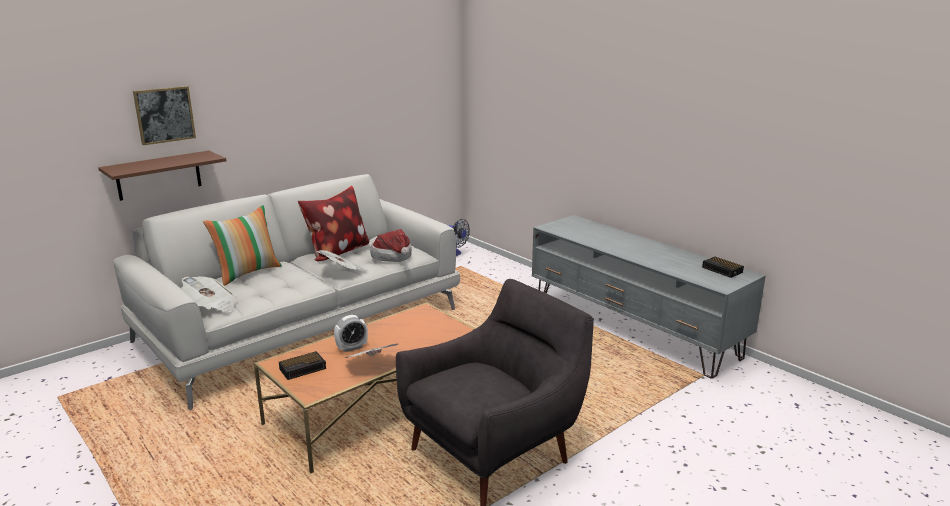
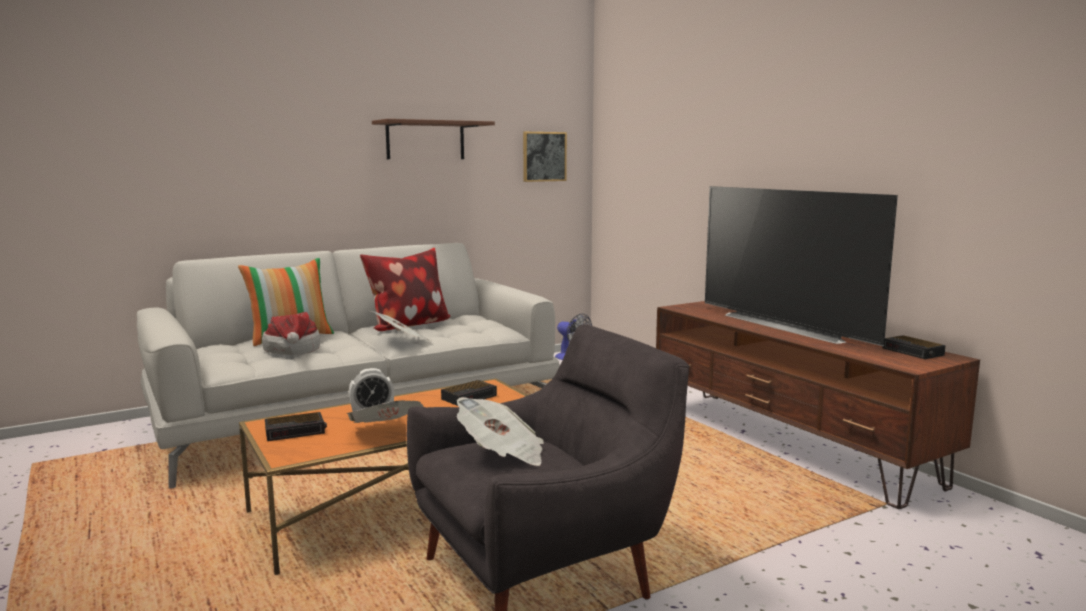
camera: 10 degrees right, 10 degrees down
(159, 175) = (206, 219): brown shelf -> brown shelf (425, 140)
(164, 115) = (218, 149): picture -> picture (544, 156)
(212, 307) = (224, 362): newspaper -> newspaper (502, 454)
(393, 257) = (472, 331): hat -> hat (292, 350)
(415, 323) = (470, 397): none -> alarm clock
(632, 327) = (787, 442): grey tv stand -> brown tv stand
(635, 245) = (789, 326): none -> television

